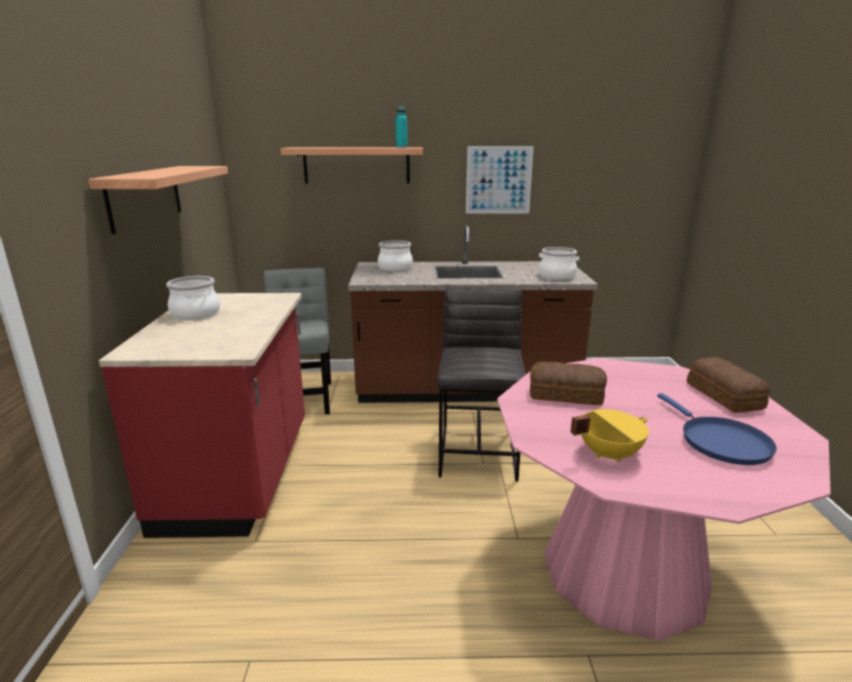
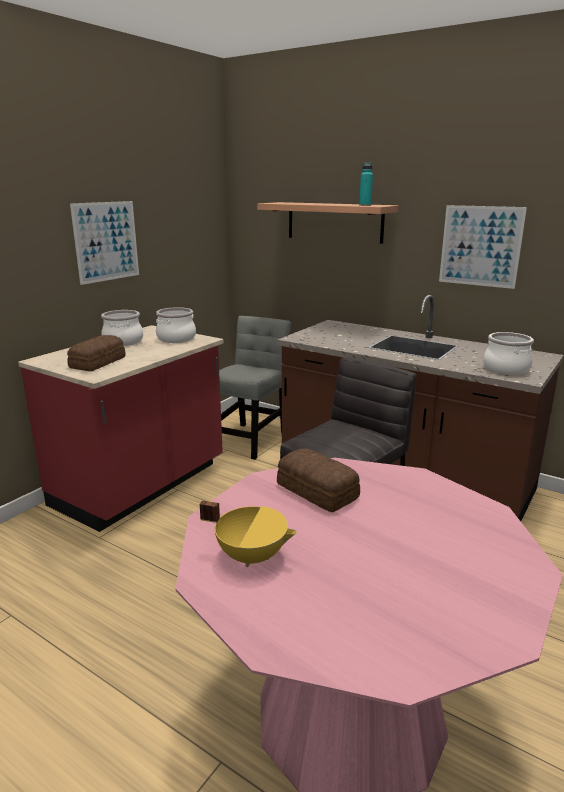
camera: 35 degrees right, 0 degrees up
(145, 196) = (106, 241): shelf -> picture
(395, 268) = (348, 330): cooking pot -> cooking pot (176, 338)
(720, 442) = (387, 596): blue frying pan -> none
(724, 395) = (499, 555): bread -> bread (99, 362)

